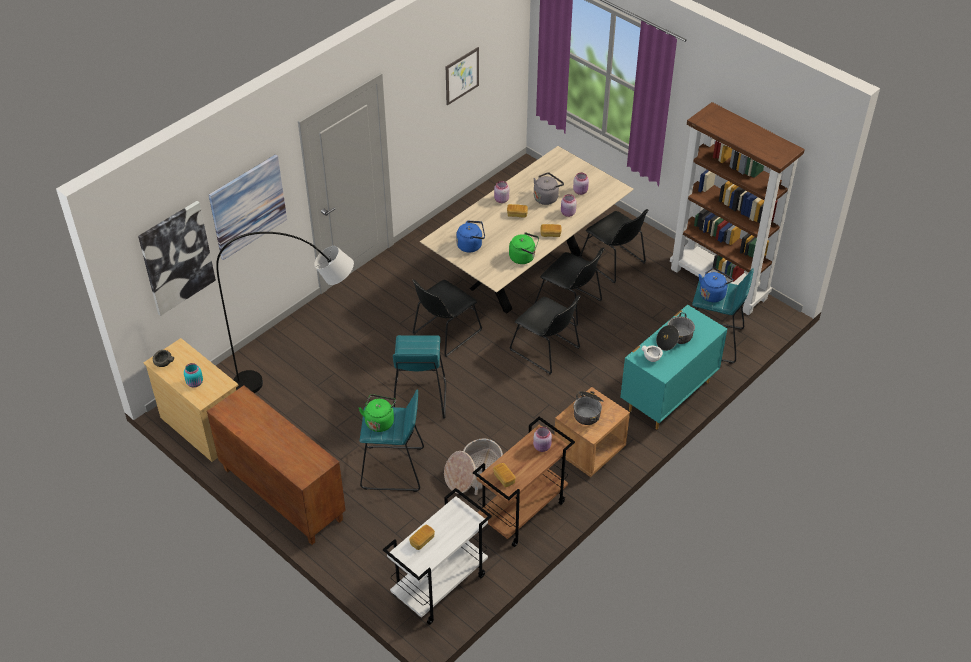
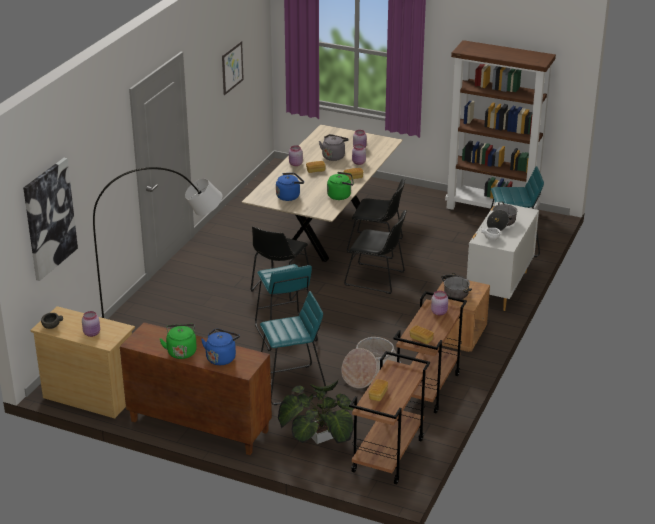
camera: 20 degrees left, 15 degrees down
(195, 383) = (92, 333): turquoise jar -> pink jar
(248, 206) = (97, 172): picture -> none
(380, 421) = (281, 328): green kettle -> green kettle (181, 351)
(389, 540) = (320, 435): none -> potted plant
(440, 587) = (388, 456): white cart -> brown cart
(614, 262) = (396, 212): black chair -> none
(667, 396) = (499, 288): turquoise dresser -> white dresser
(713, 294) = (509, 195): blue kettle -> blue kettle (221, 357)

